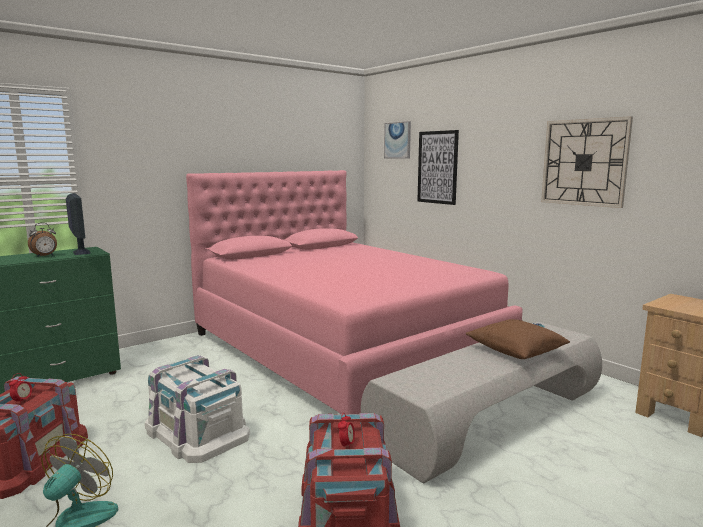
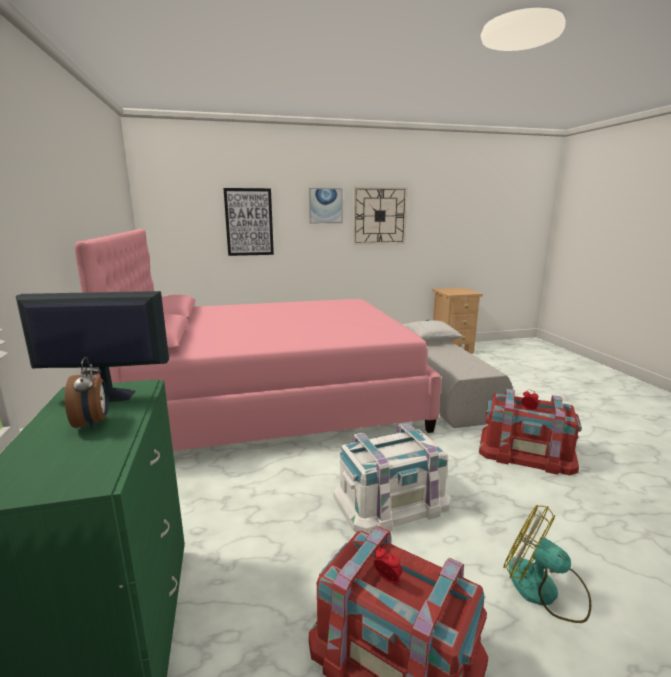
camera: 65 degrees left, 5 degrees up
(397, 140) = (191, 195): picture -> picture (325, 205)
(516, 351) = (431, 339): brown pillow -> grey pillow

